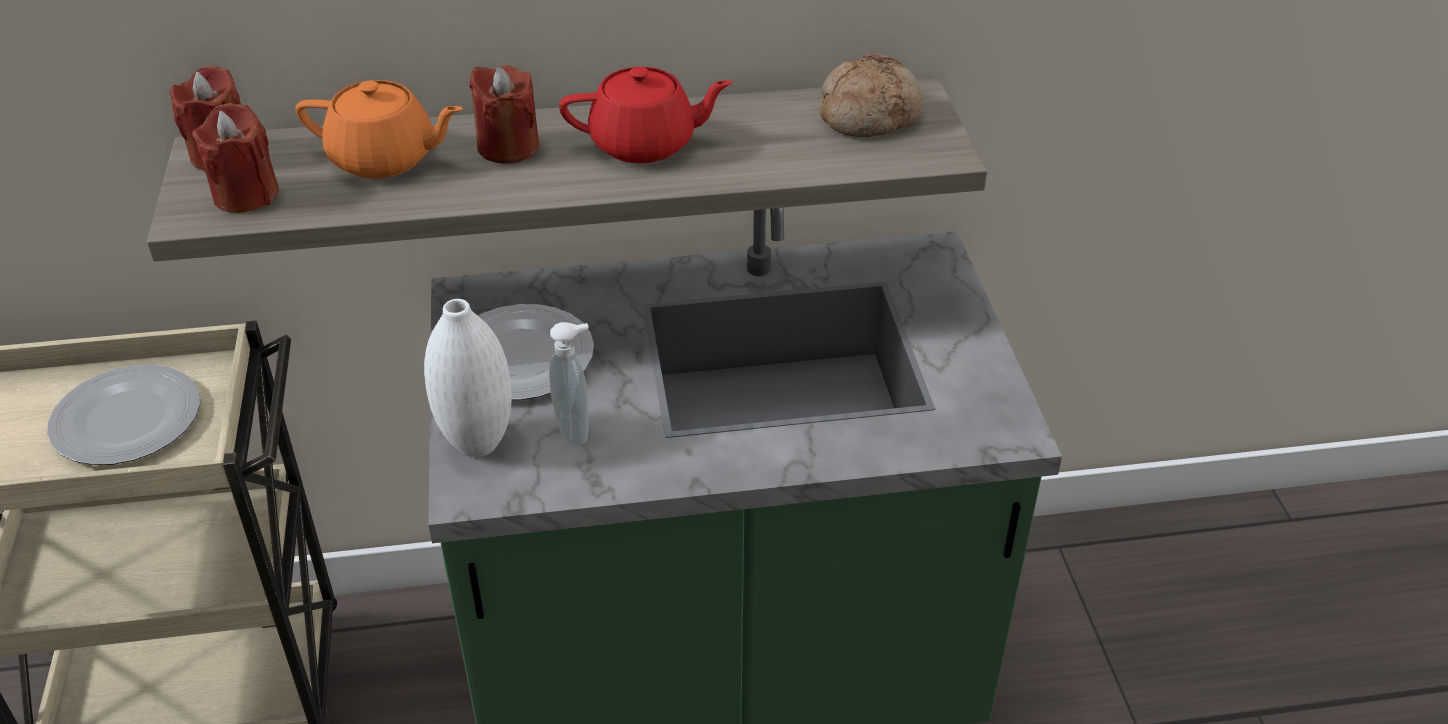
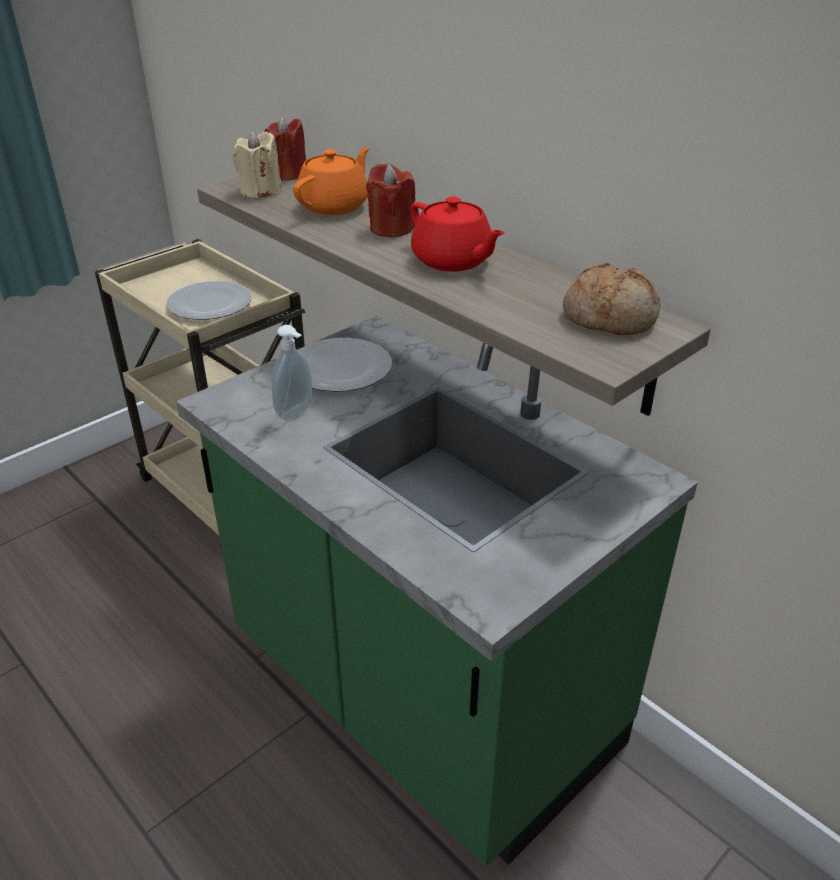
camera: 55 degrees right, 5 degrees down
(246, 194) = (260, 191): red candle -> beige candle
(385, 159) = (335, 206): orange teapot -> orange teapot turned 120 degrees counterclockwise
(478, 444) = (253, 387): white vase -> none

